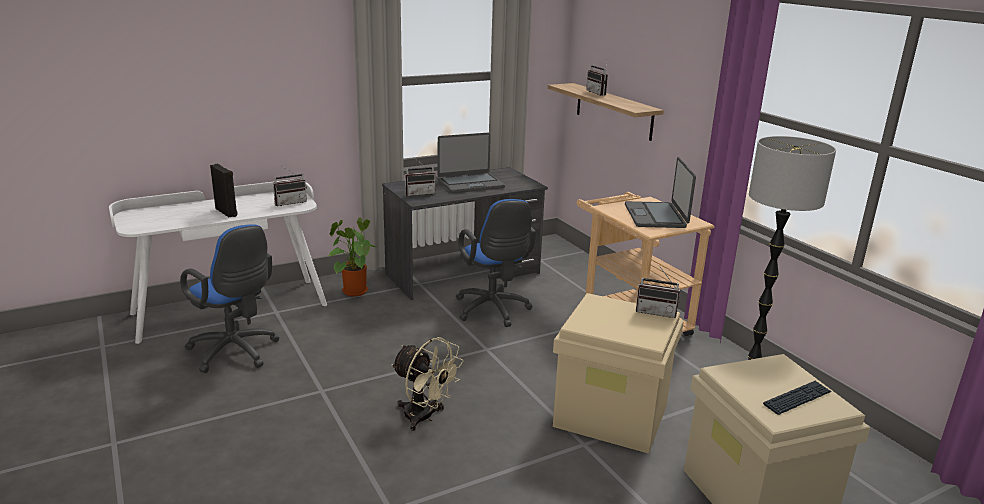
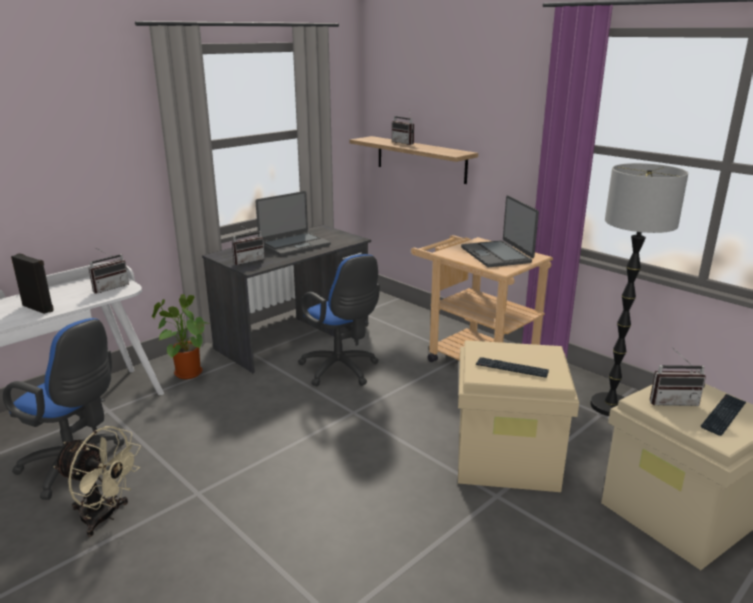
camera: 15 degrees left, 0 degrees up
(424, 418) = (324, 501): beige fan -> beige fan (105, 517)
(614, 324) = (511, 368): none -> keyboard
(656, 312) = (542, 349): radio -> radio (672, 401)

